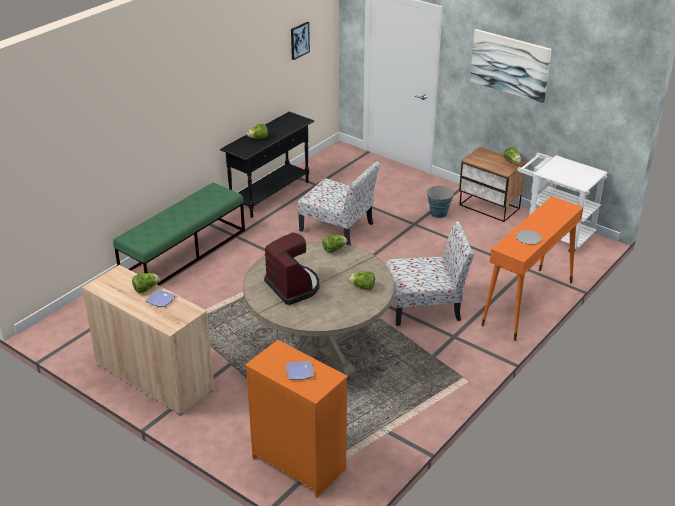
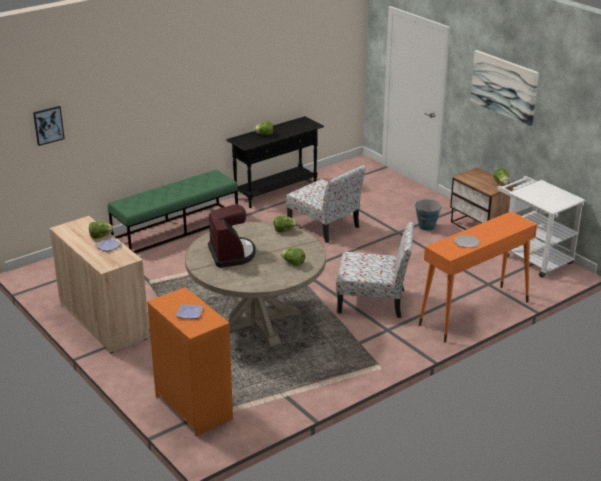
camera: 15 degrees right, 5 degrees down
(299, 40) = (320, 50): picture -> picture (48, 125)

